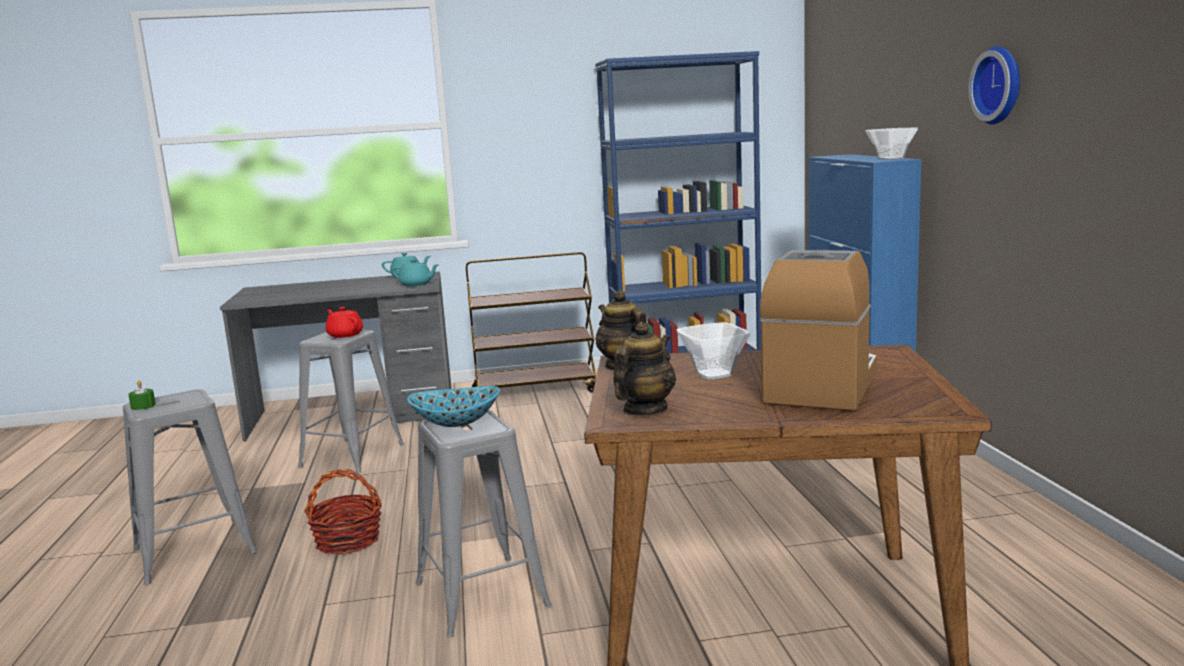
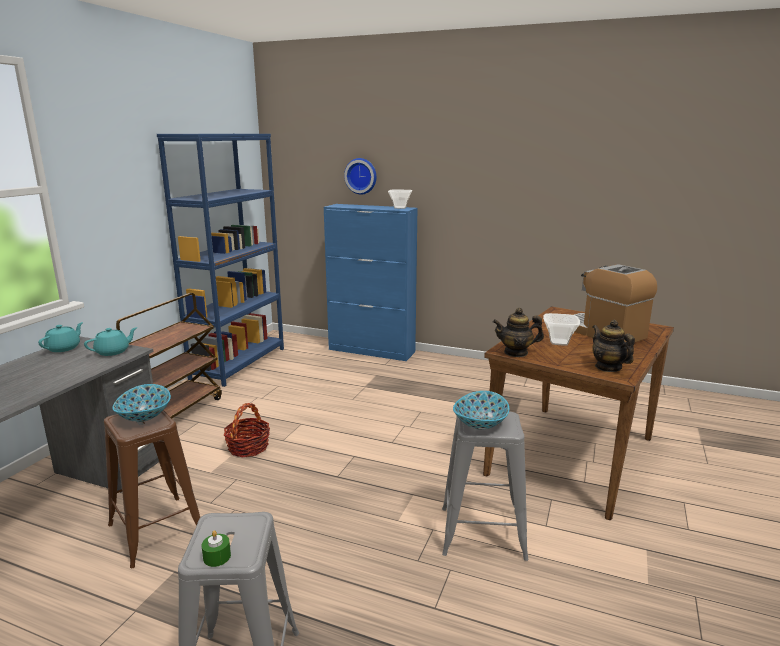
camera: 60 degrees left, 5 degrees up
(345, 335) = (143, 416): red teapot -> bowl
(348, 540) = (336, 572): basket -> basket (248, 447)
(352, 456) = (157, 530): grey stool -> brown stool
(1000, 85) = (481, 170): wall clock -> wall clock (361, 176)

